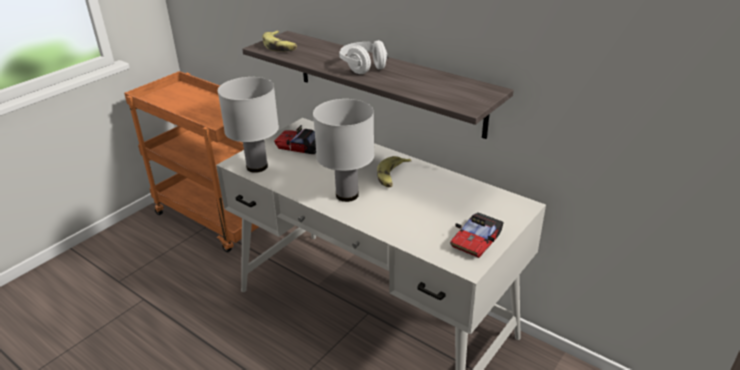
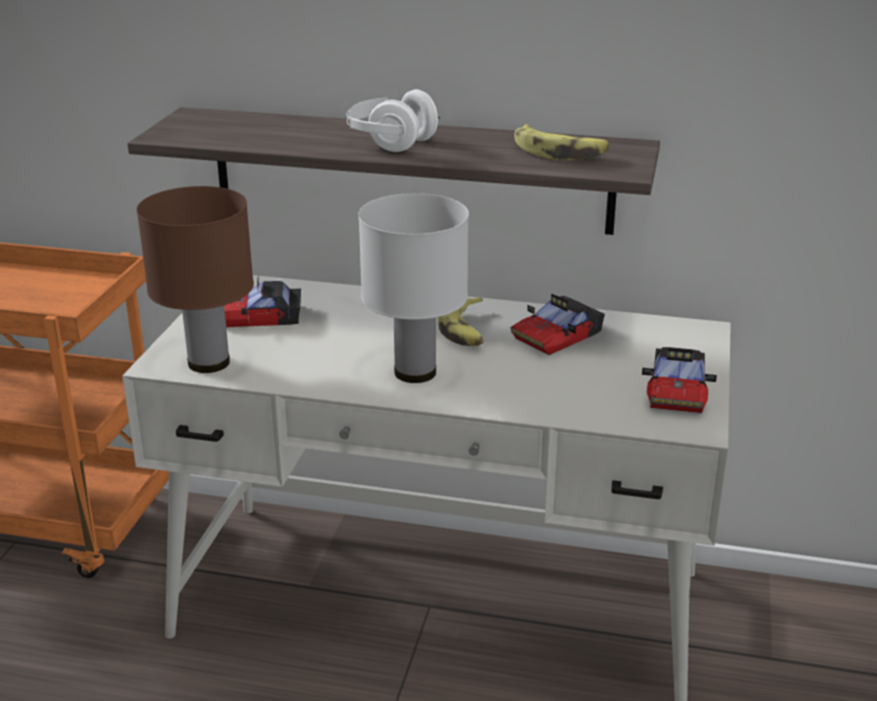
camera: 25 degrees left, 5 degrees down
(257, 167) = (209, 363): white table lamp -> brown table lamp
(280, 46) = (199, 131): banana -> banana (559, 152)
(438, 190) = (557, 336): none -> toy car

